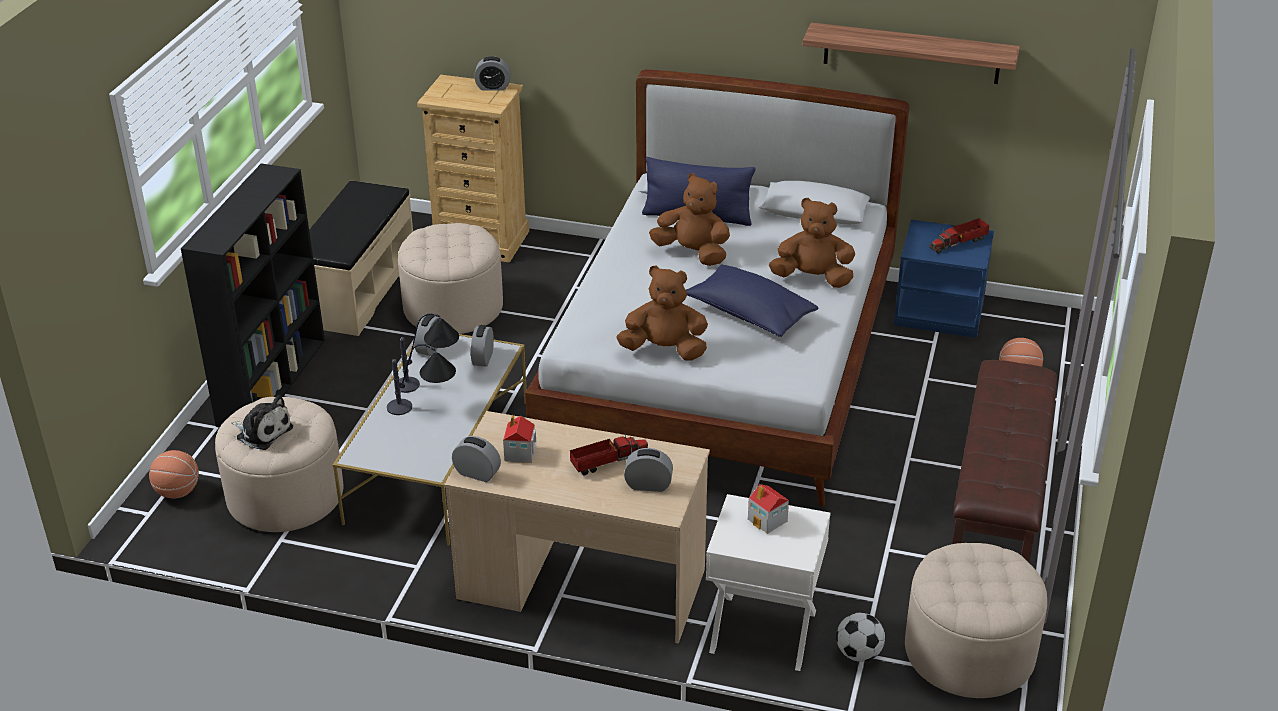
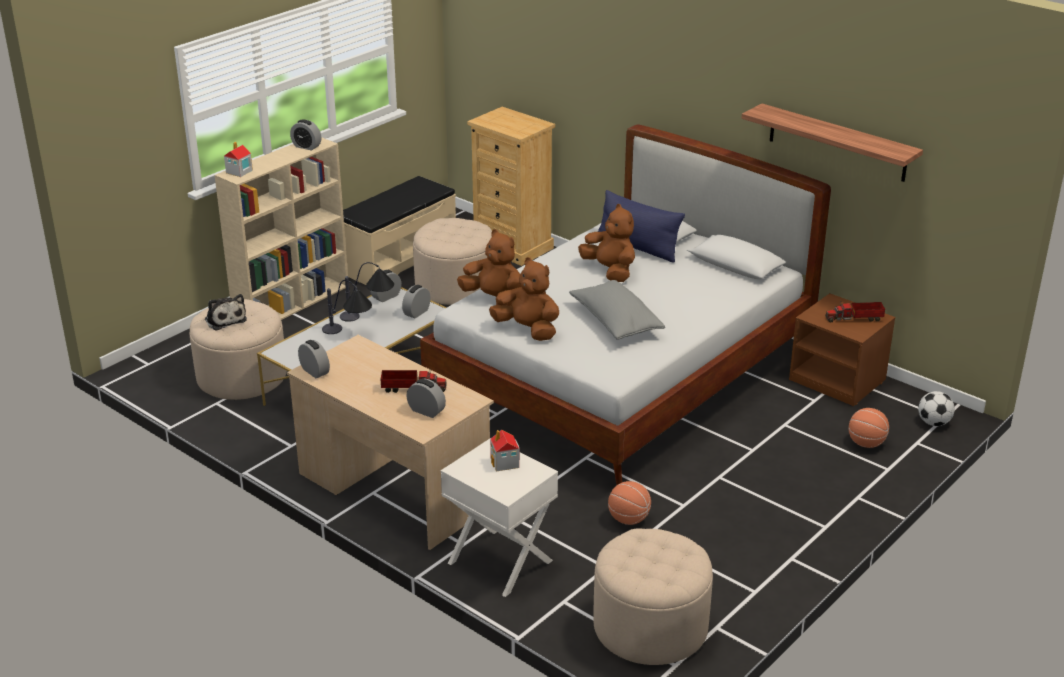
camera: 25 degrees right, 5 degrees down
(178, 492) = (176, 355): basketball -> basketball (629, 519)
(272, 381) = (293, 303): black bookcase -> beige bookcase
(493, 87) = (531, 121): alarm clock -> alarm clock (306, 146)
(520, 453) = (355, 367): toy house -> toy house (239, 172)
(749, 315) = (615, 322): blue pillow -> grey pillow
(812, 278) = (689, 309): brown plush toy -> brown plush toy (494, 299)
(859, 654) = (560, 600): football -> football (934, 423)
(940, 312) = (838, 380): blue nightstand -> brown nightstand
(998, 506) = (766, 532): brown bench -> none

